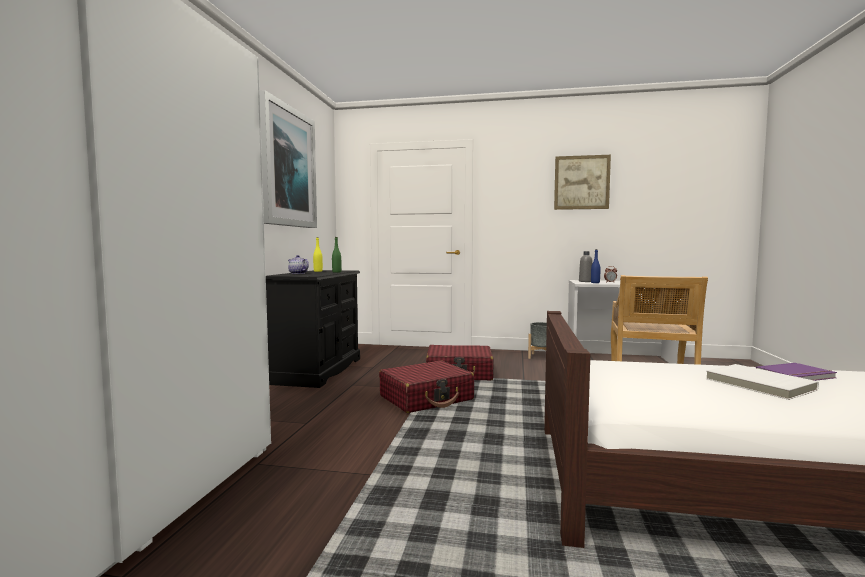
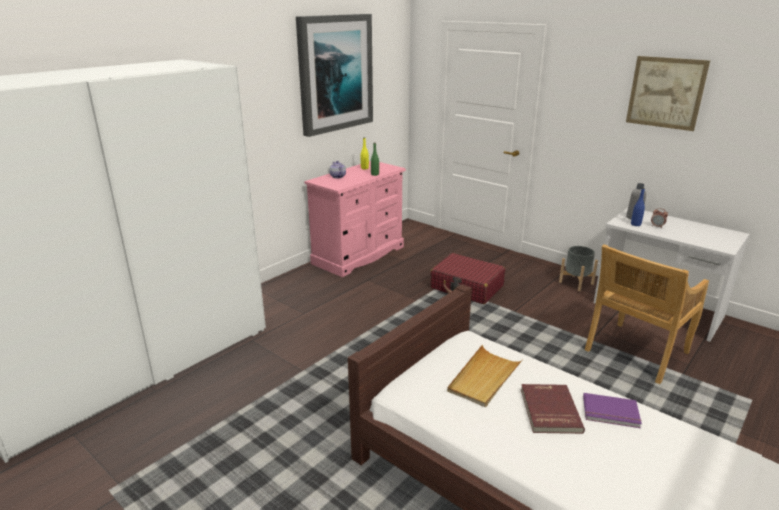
camera: 30 degrees right, 20 degrees up
(318, 370) = (359, 255): black dresser -> pink dresser
(426, 398) = (407, 311): red suitcase -> none
(661, 379) = (484, 378): none -> beige tray
(758, 384) = (549, 410): white book -> red book

